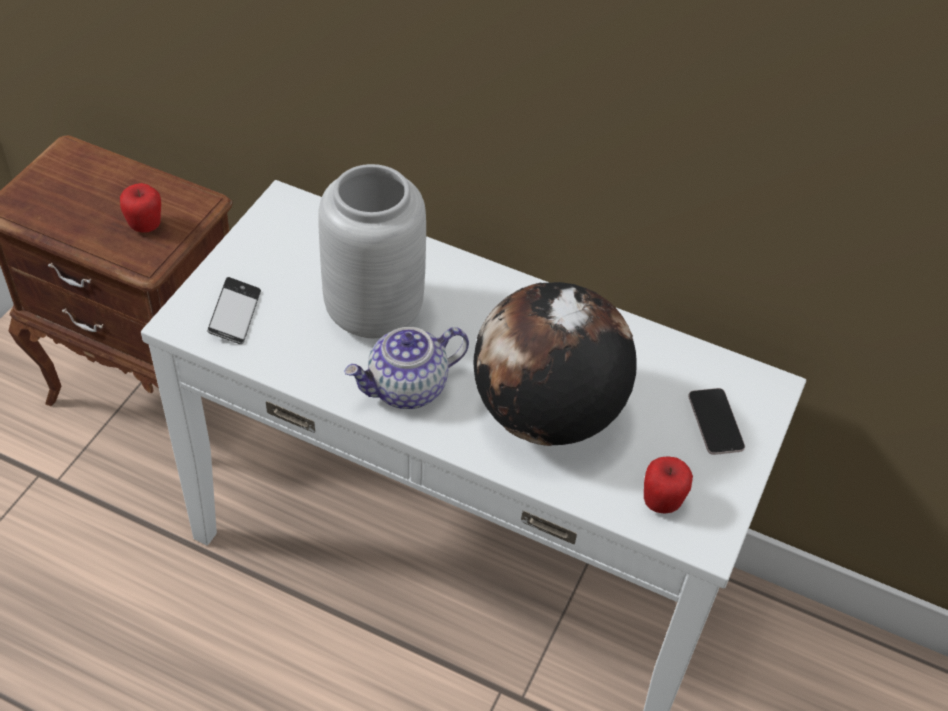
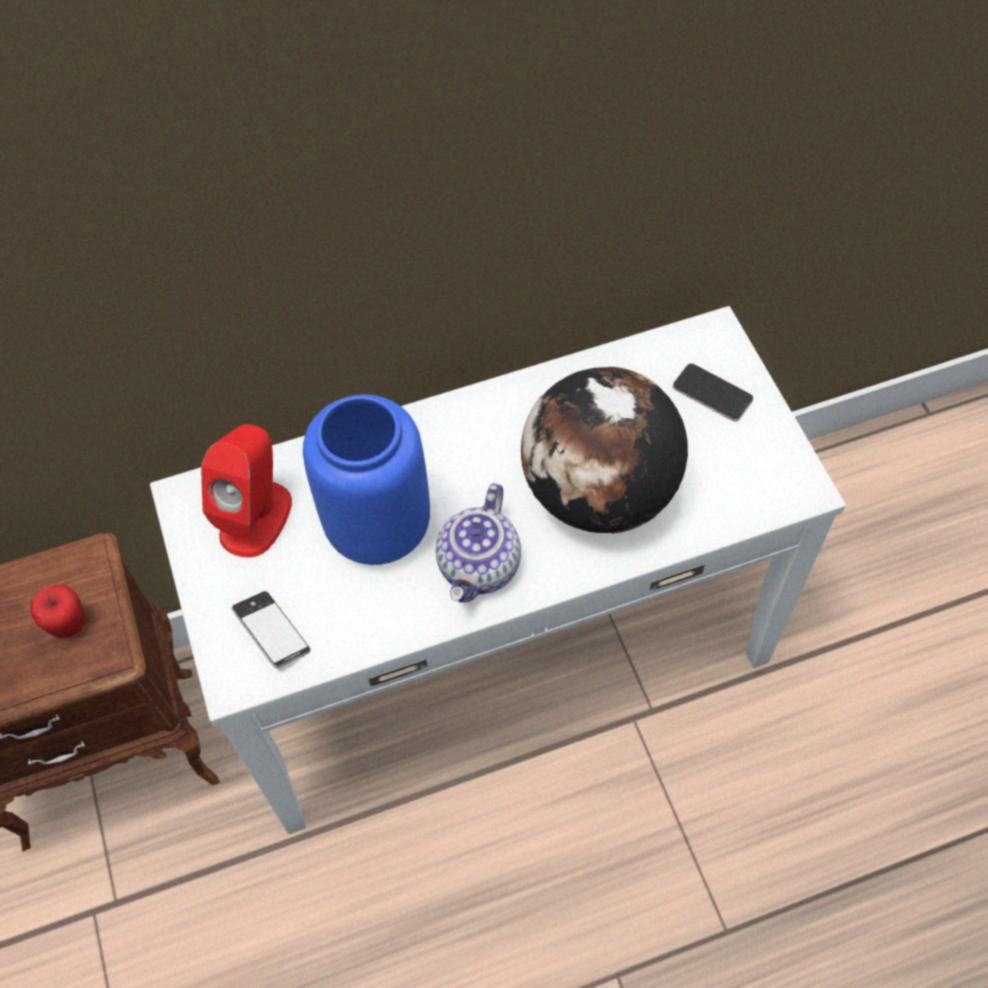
camera: 40 degrees left, 10 degrees up
(309, 246) = (256, 517): none -> red speaker
(373, 314) = (380, 529): grey vase -> blue vase
(661, 502) = (747, 488): apple -> none

